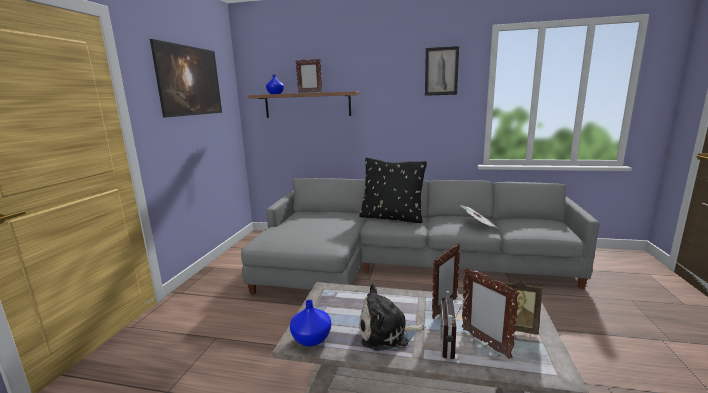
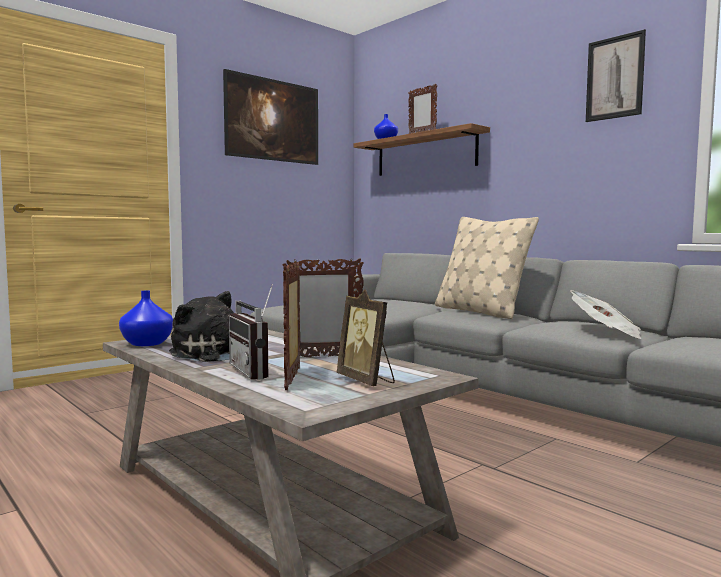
camera: 35 degrees right, 10 degrees down
(391, 218) = (480, 312): black pillow -> beige pillow
(453, 344) = (257, 371): radio -> radio turned 75 degrees counterclockwise

